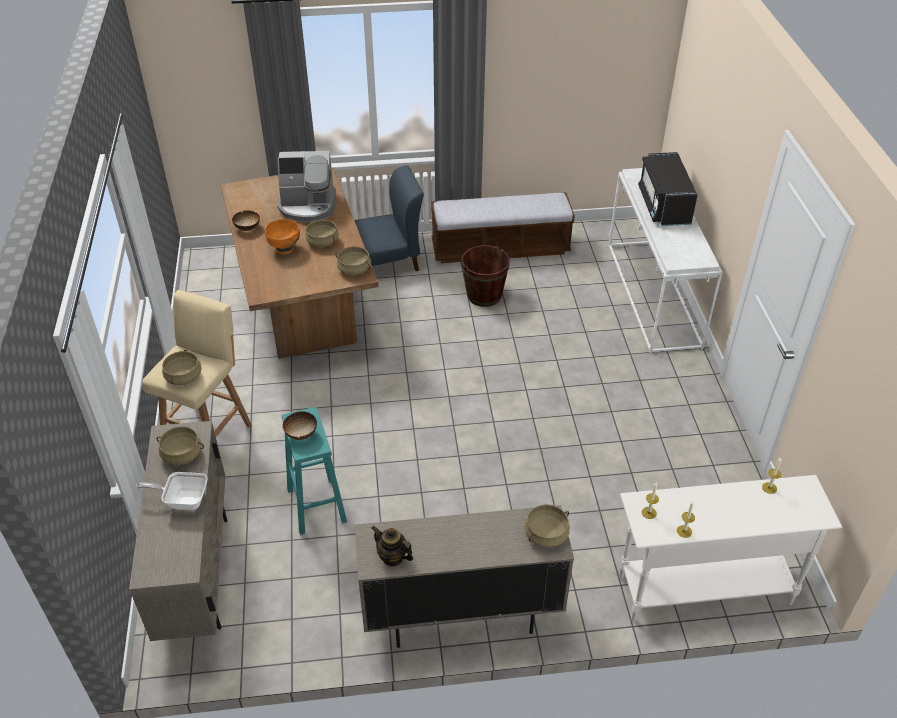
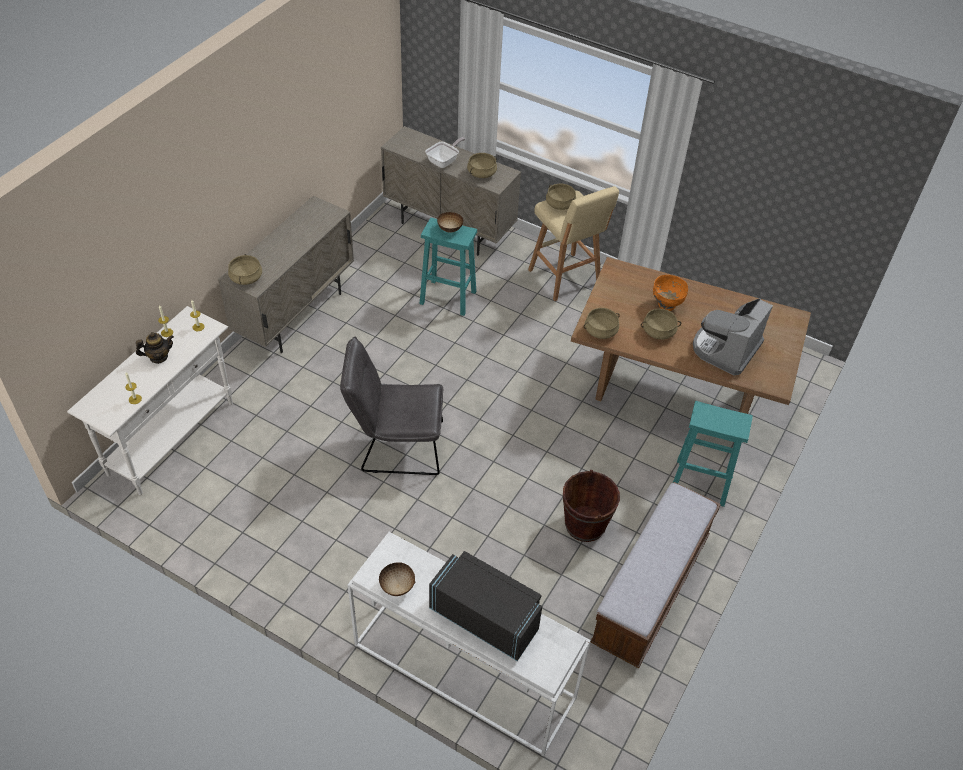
camera: 125 degrees right, 5 degrees up
(248, 228) = (718, 298): bowl -> bowl (397, 587)
(386, 261) = (699, 482): blue chair -> turquoise stool
(392, 557) = (310, 213): teapot -> teapot (158, 357)
(532, 429) = (395, 446): none -> grey chair

